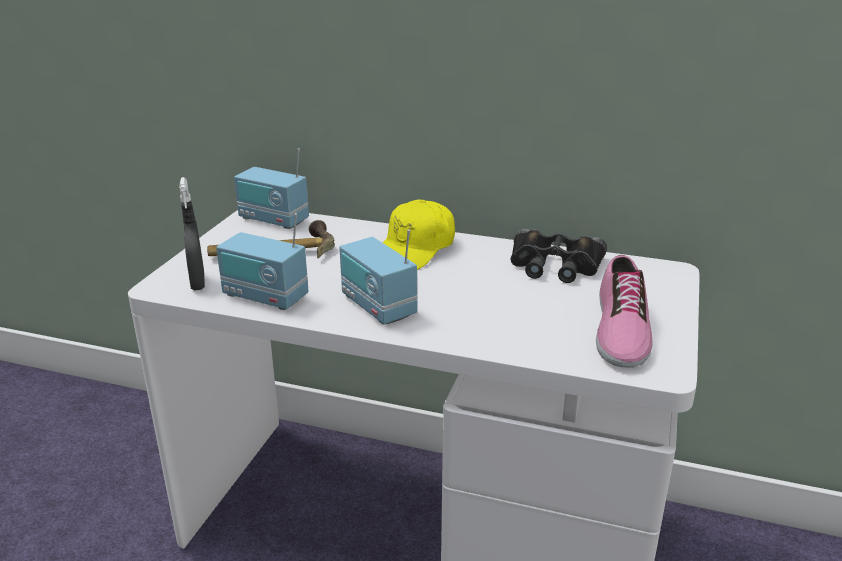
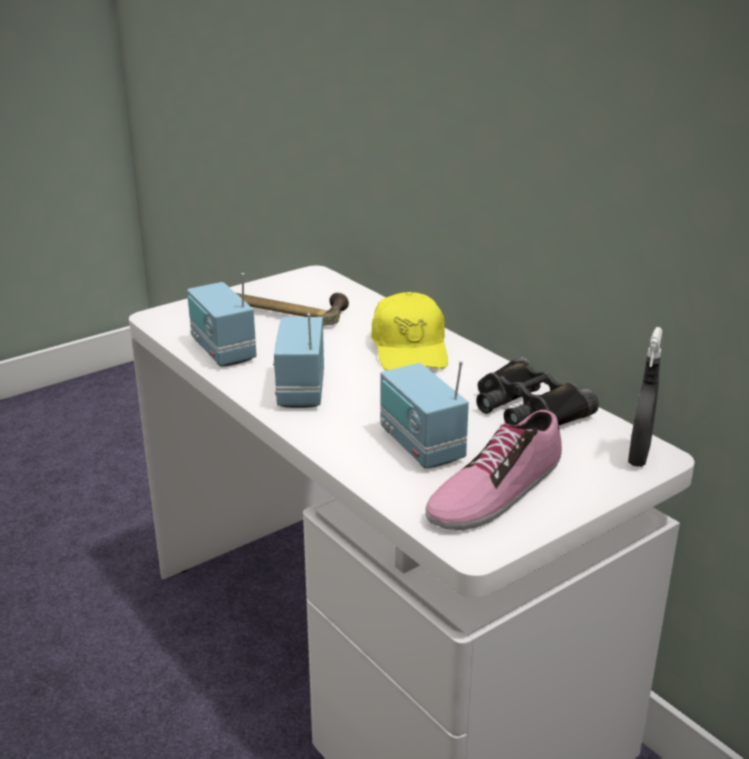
camera: 35 degrees right, 0 degrees up
(198, 283) = (189, 322): grey spray bottle -> grey spray bottle (639, 456)
(273, 220) = (322, 284): radio -> radio (420, 446)
(415, 249) = (410, 349): yellow cap -> yellow cap turned 75 degrees counterclockwise

